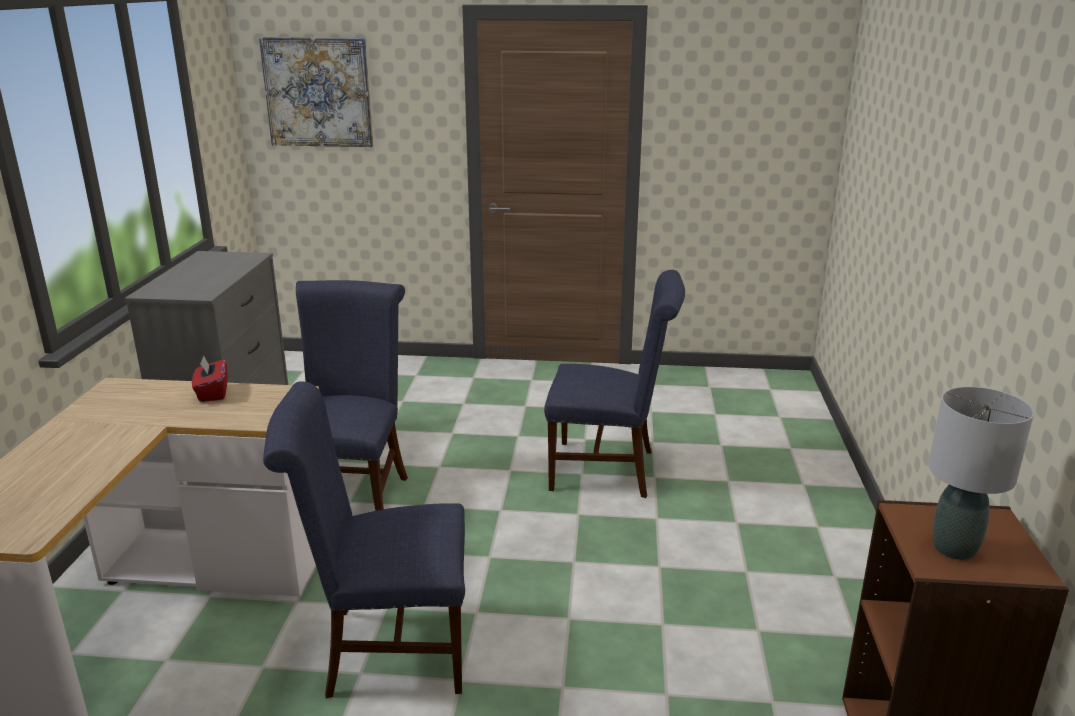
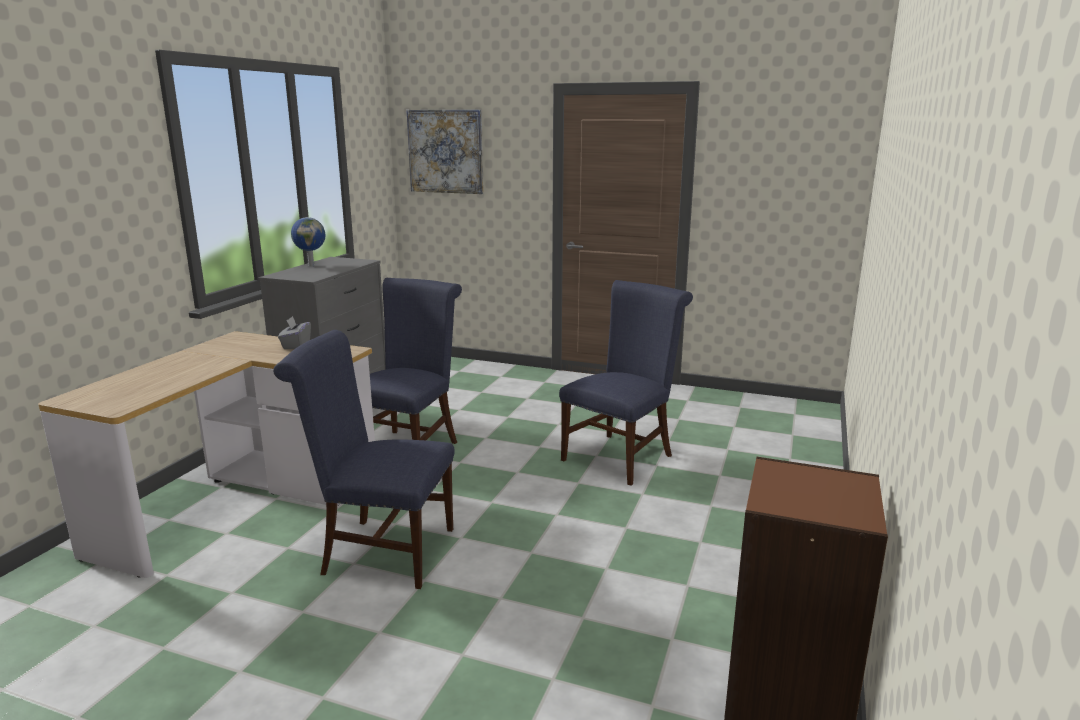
camera: 15 degrees right, 5 degrees down
(184, 270) = (311, 265): none -> globe
(212, 393) = (296, 345): red tissue box -> grey tissue box
(610, 470) = (621, 455): blue chair -> blue chair turned 75 degrees counterclockwise
(954, 549) = (799, 496): grey table lamp -> none

